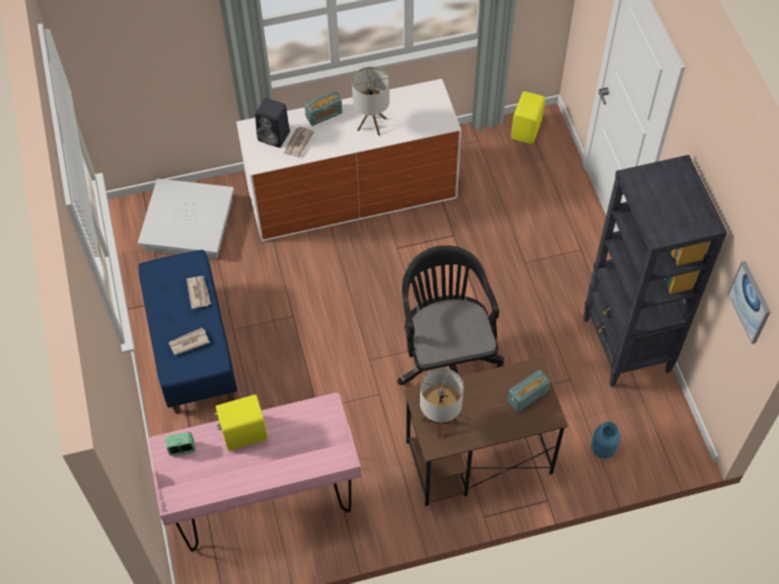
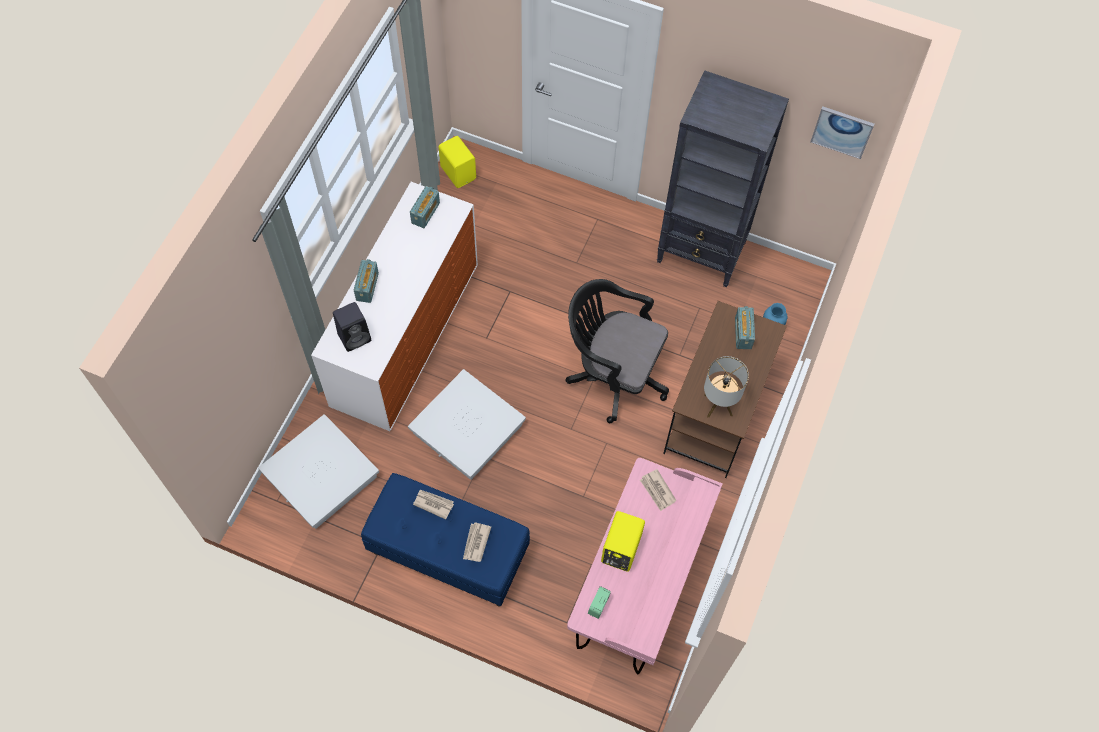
camera: 55 degrees left, 5 degrees up
(297, 143) = (378, 324): newspaper -> newspaper (657, 491)
(307, 289) = (467, 428): none -> white storage box
(371, 124) = (409, 260): table lamp -> none
(422, 106) = (425, 213): none -> radio

